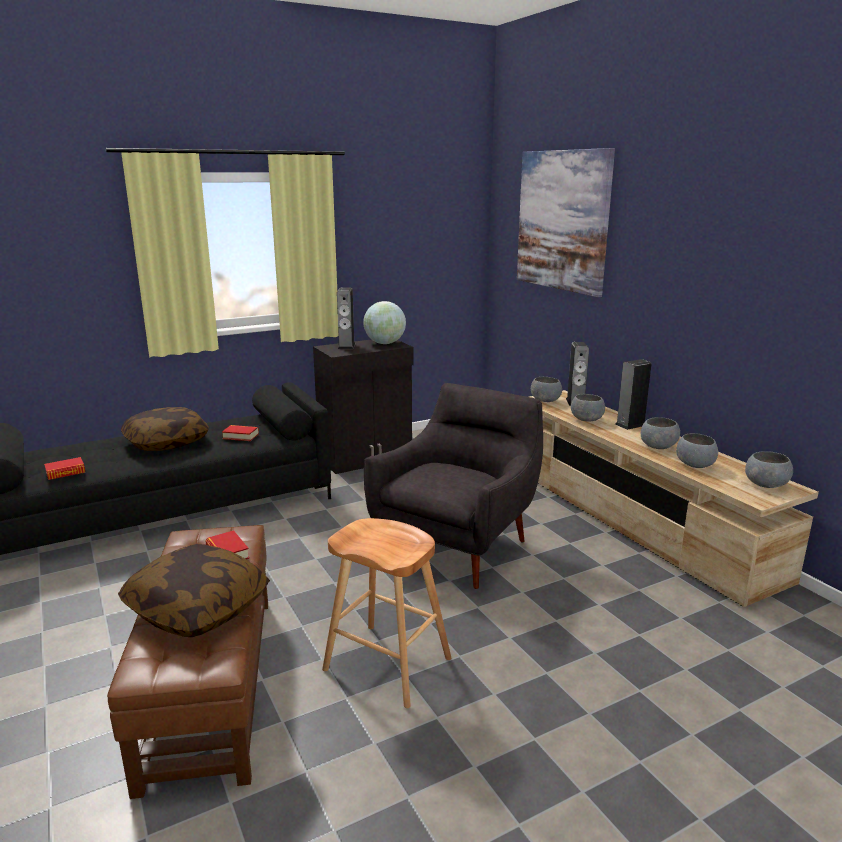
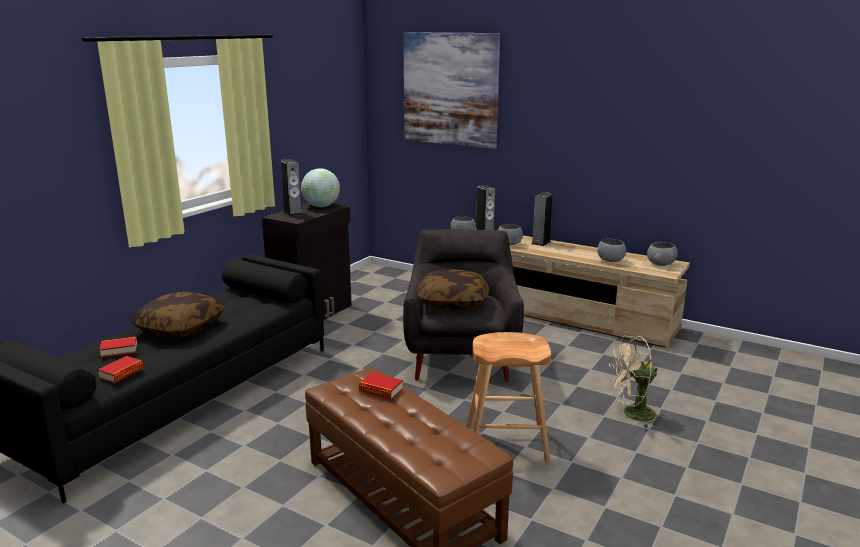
camera: 30 degrees left, 0 degrees up
(198, 608) = (418, 428): pillow -> pillow (453, 302)
(241, 436) = (246, 308): book -> book (119, 350)
(587, 685) = (632, 414): none -> beige fan
(657, 446) = (575, 253): grey bowl -> none

